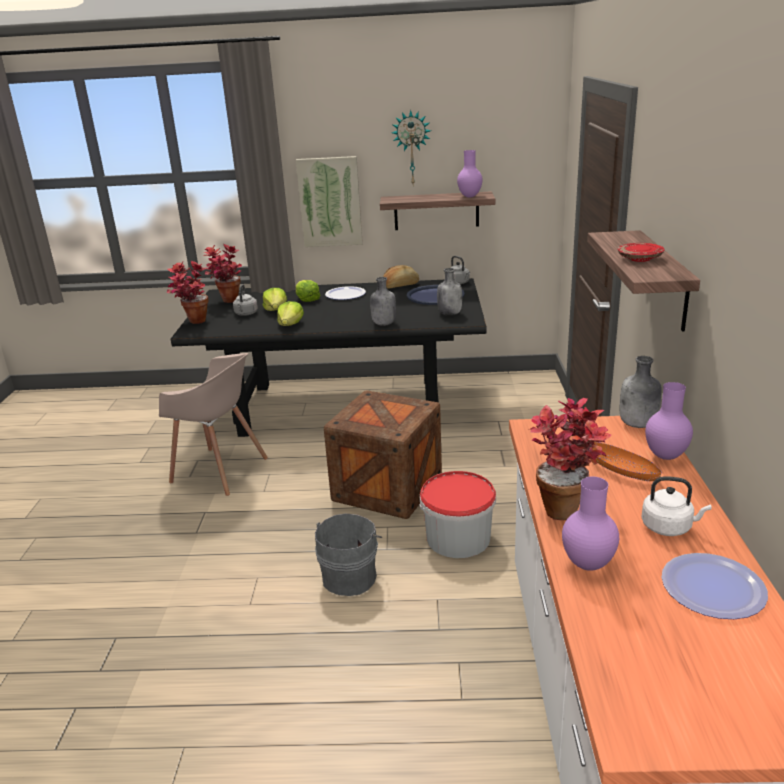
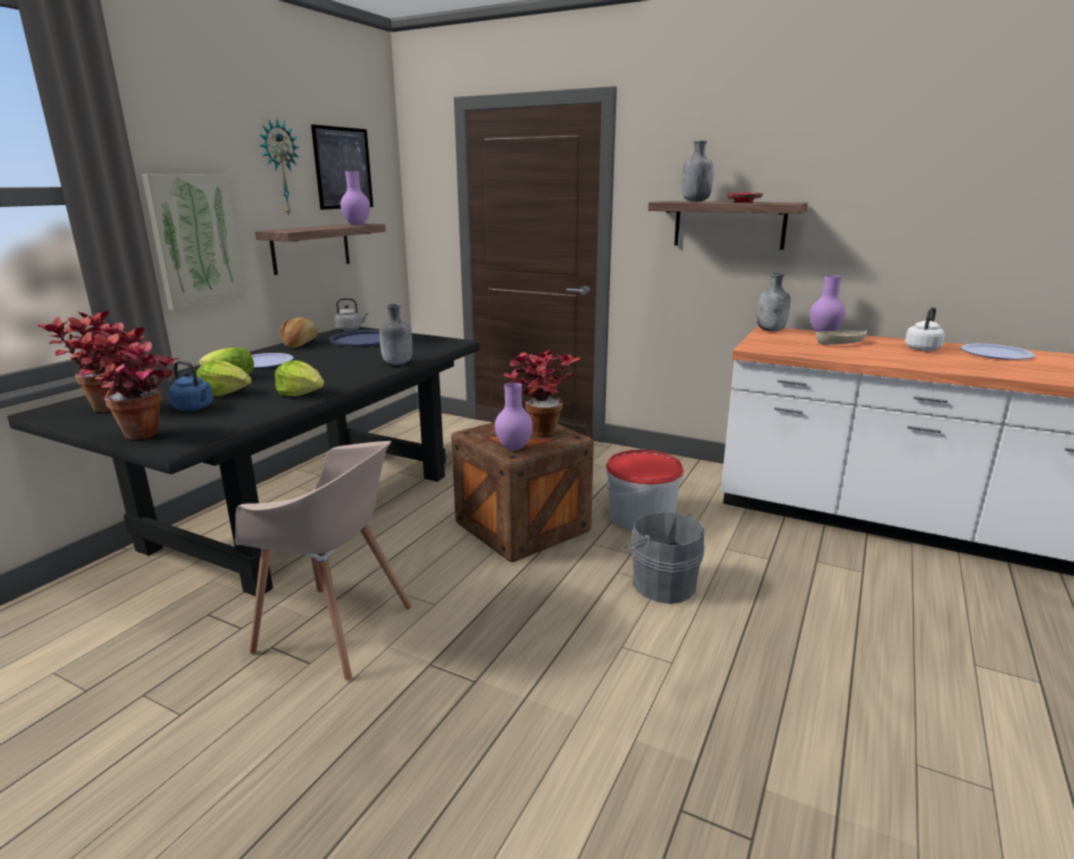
camera: 65 degrees left, 5 degrees down
(220, 471) = (335, 631): beige chair -> beige chair turned 60 degrees clockwise
(246, 314) = (195, 408): grey kettle -> blue kettle
(450, 314) = (426, 344): grey bottle -> grey bottle (695, 201)
(484, 143) = (343, 168): none -> picture
(565, 506) = (889, 360): potted plant -> potted plant (539, 430)
(588, 564) = (971, 368): purple vase -> purple vase (513, 448)
(622, 470) = (840, 343): orange bowl -> beige bowl

